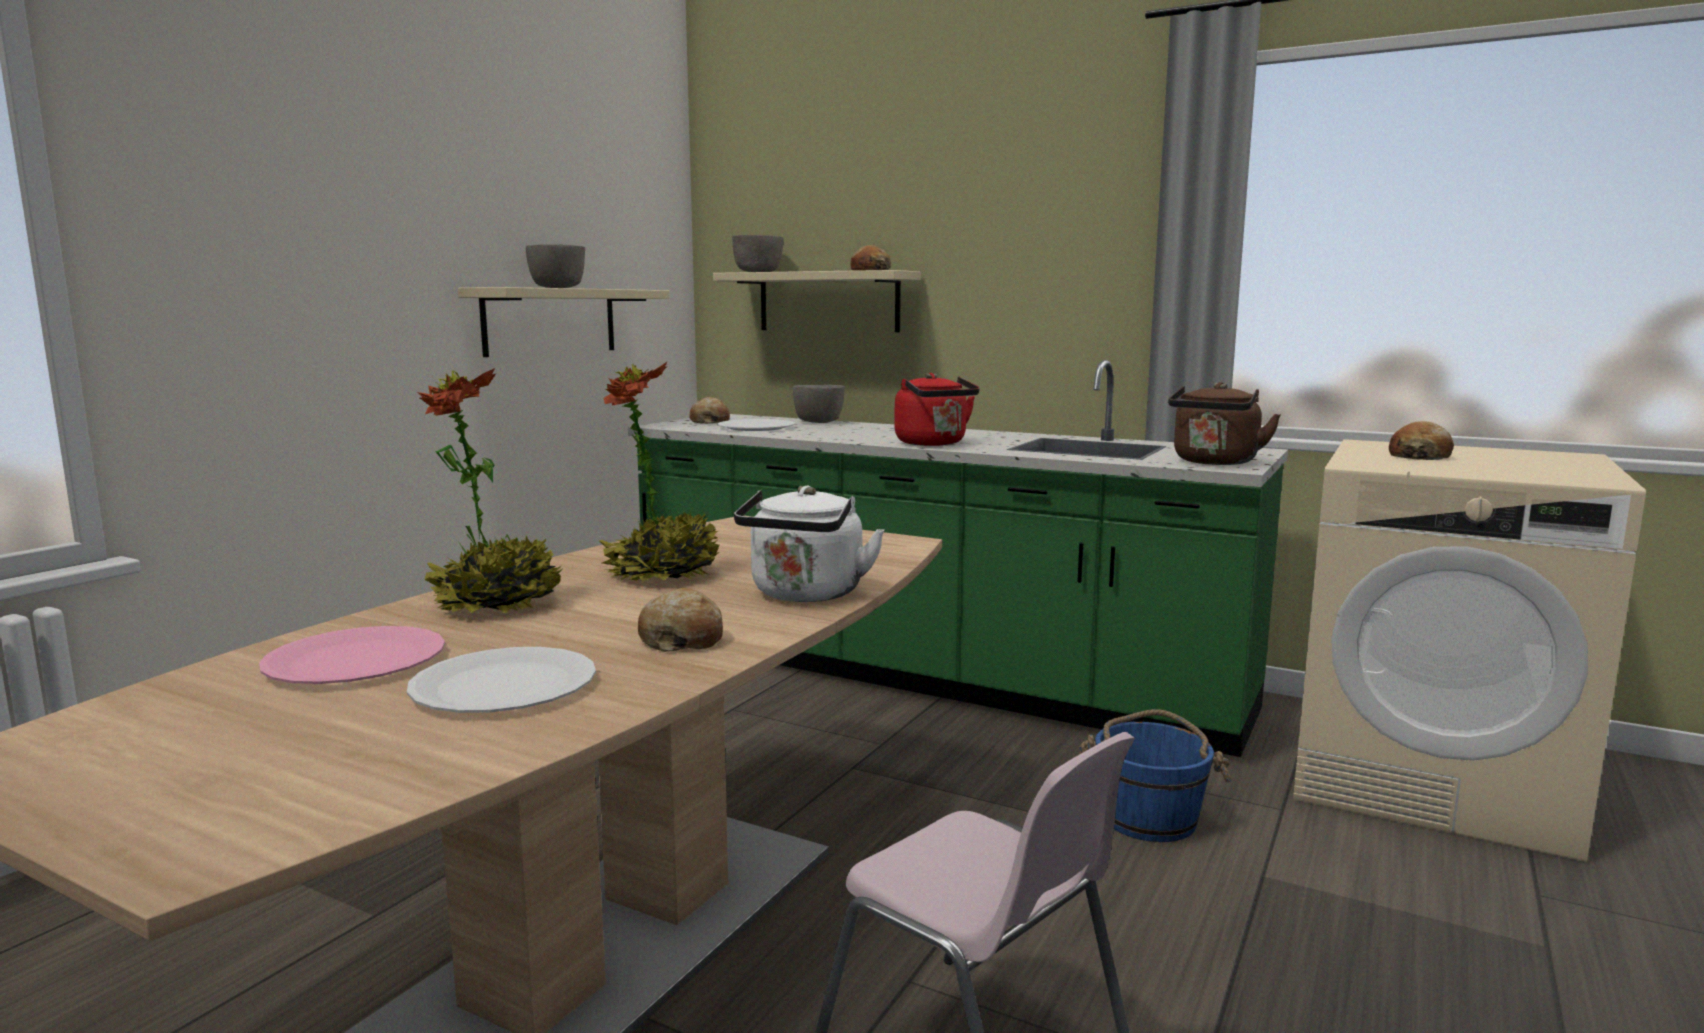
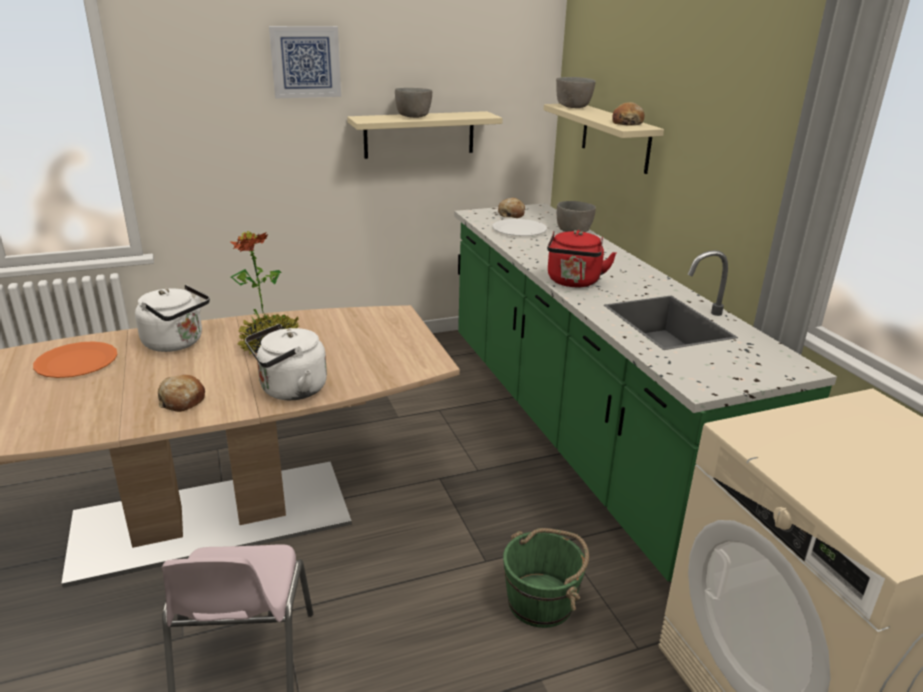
camera: 40 degrees right, 15 degrees up
(355, 660) = (77, 362): pink plate -> orange plate
(396, 194) = (305, 62): none -> picture
(496, 604) = (177, 343): potted plant -> white kettle
(503, 686) = (81, 401): white plate -> none
(1149, 818) = (541, 602): blue bucket -> green bucket
(1214, 462) = (706, 374): brown kettle -> none
(1419, 456) = (848, 440): bread -> none

